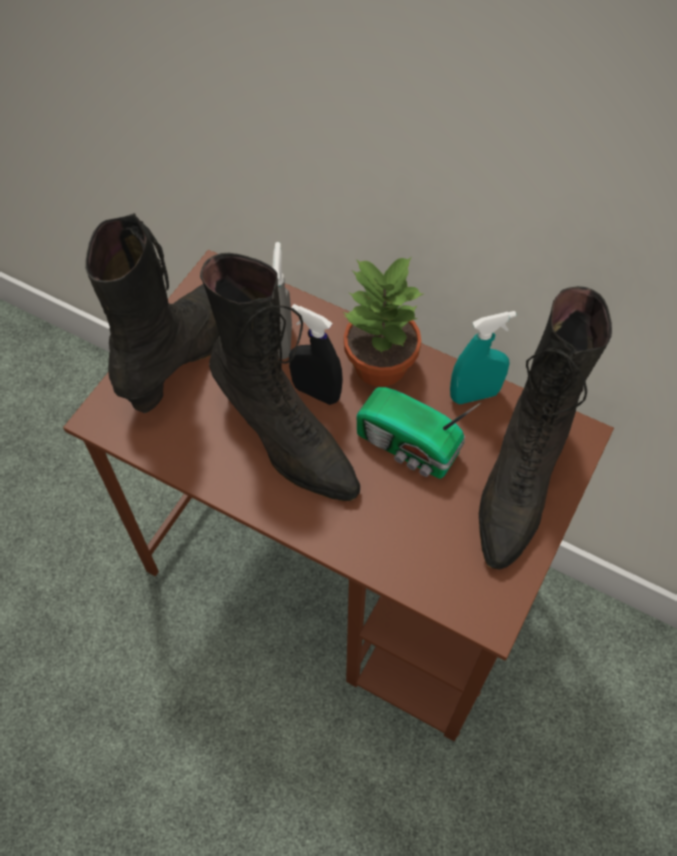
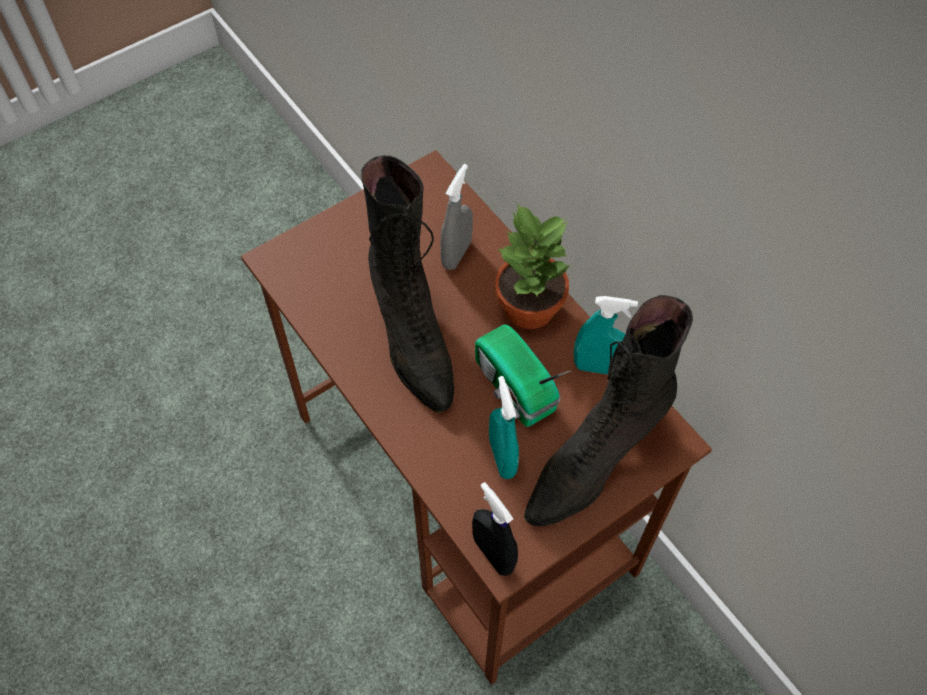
camera: 25 degrees right, 0 degrees up
(181, 356) = (364, 233): black boot -> none
(316, 392) = (460, 309): black spray bottle -> black spray bottle (493, 554)
(433, 517) = (502, 457): none -> turquoise spray bottle

